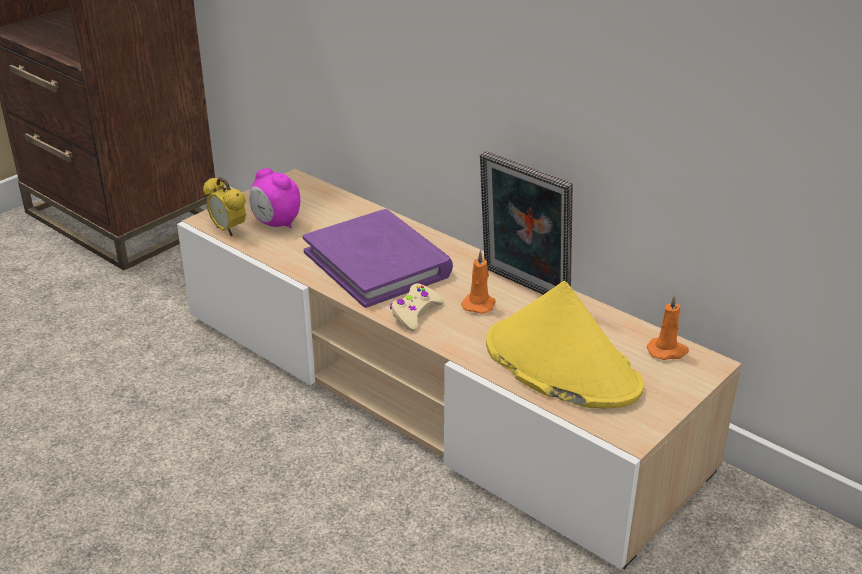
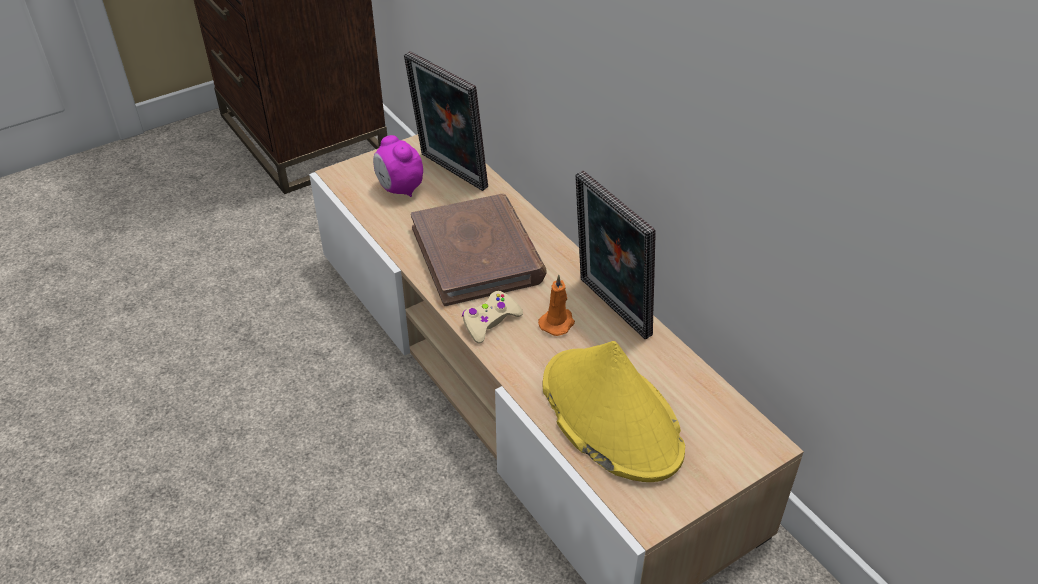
camera: 15 degrees right, 10 degrees up
(228, 230) = (352, 190): alarm clock -> none
(319, 205) = (449, 173): none -> picture frame
(378, 263) = (477, 254): purple book -> brown book
(668, 351) = (729, 420): orange candle -> none

